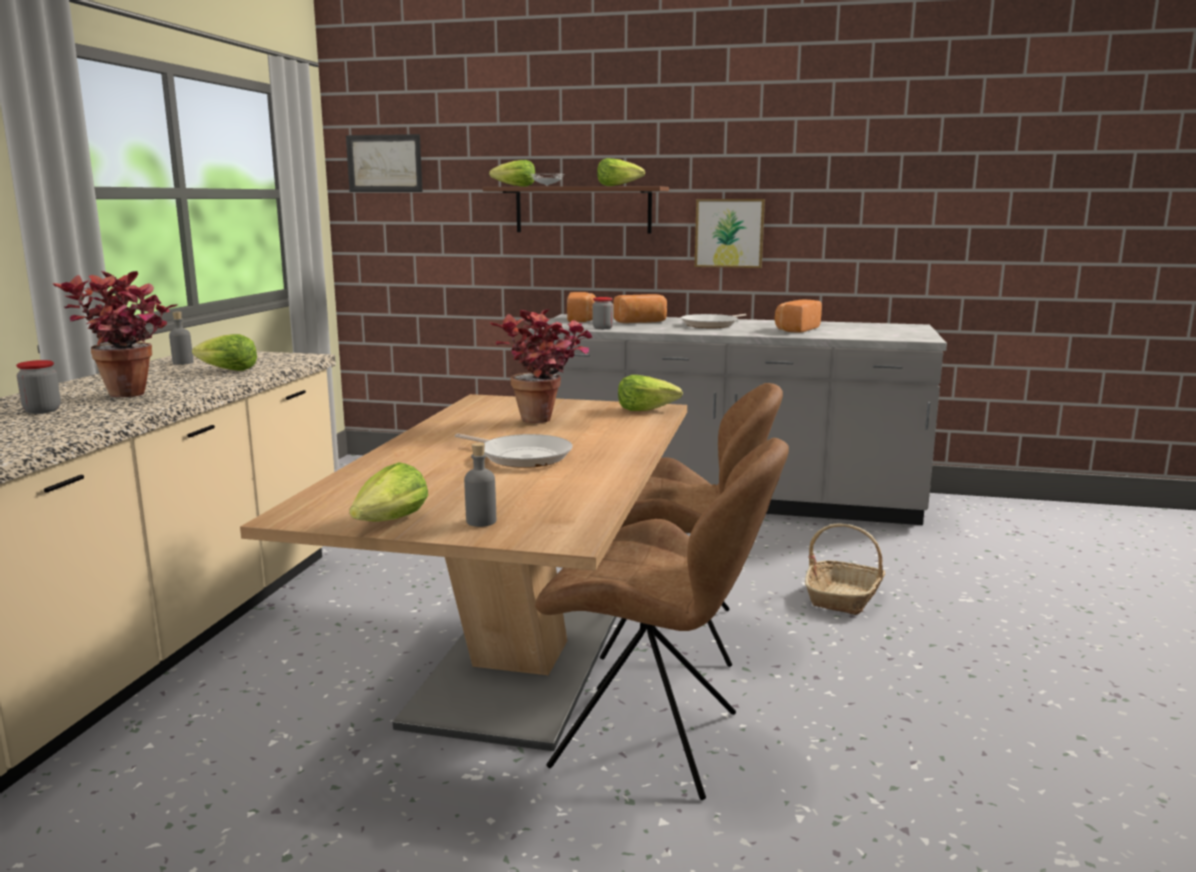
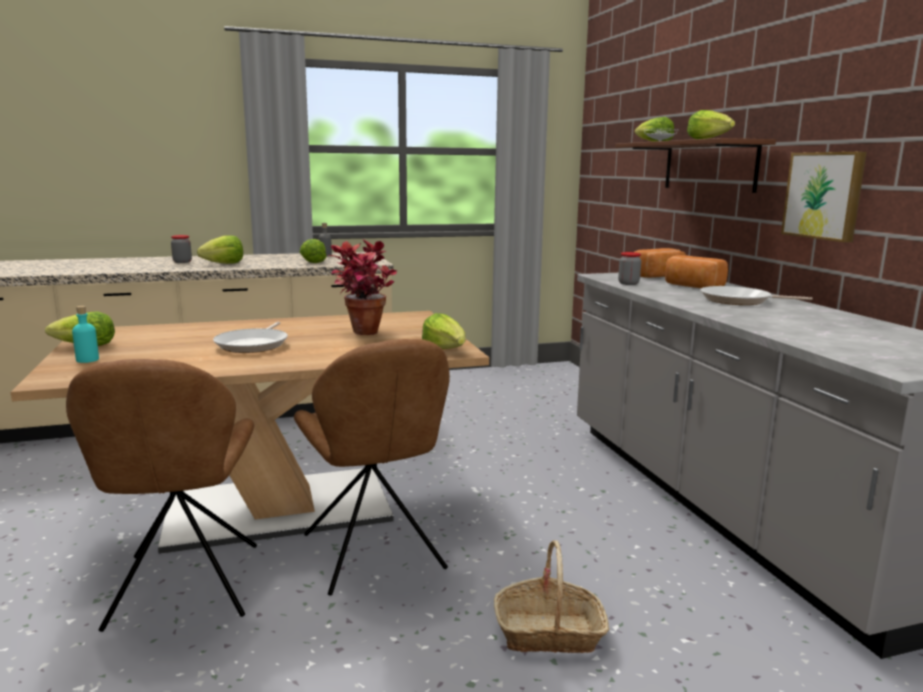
camera: 60 degrees right, 0 degrees up
(131, 397) = (224, 263): potted plant -> lettuce
(384, 163) = (605, 126): picture -> none
(481, 521) = (87, 360): grey bottle -> turquoise bottle
(795, 329) = (798, 322): bread -> none

